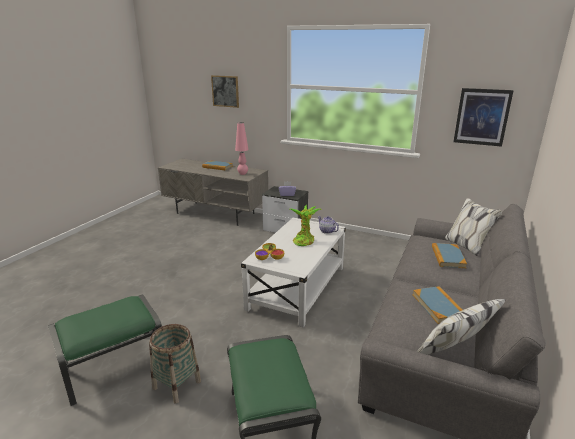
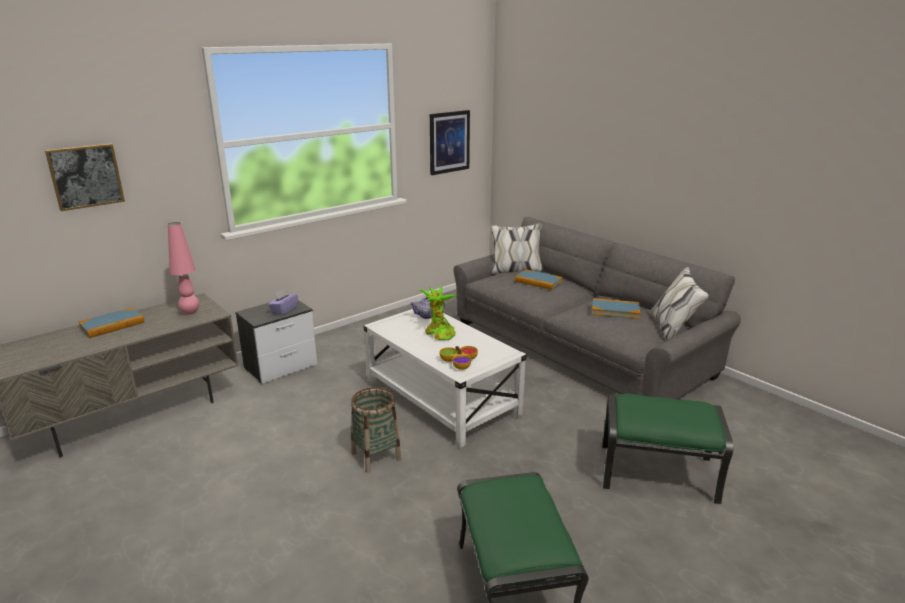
camera: 65 degrees left, 0 degrees up
(177, 385) = (576, 530): basket -> basket (376, 456)

